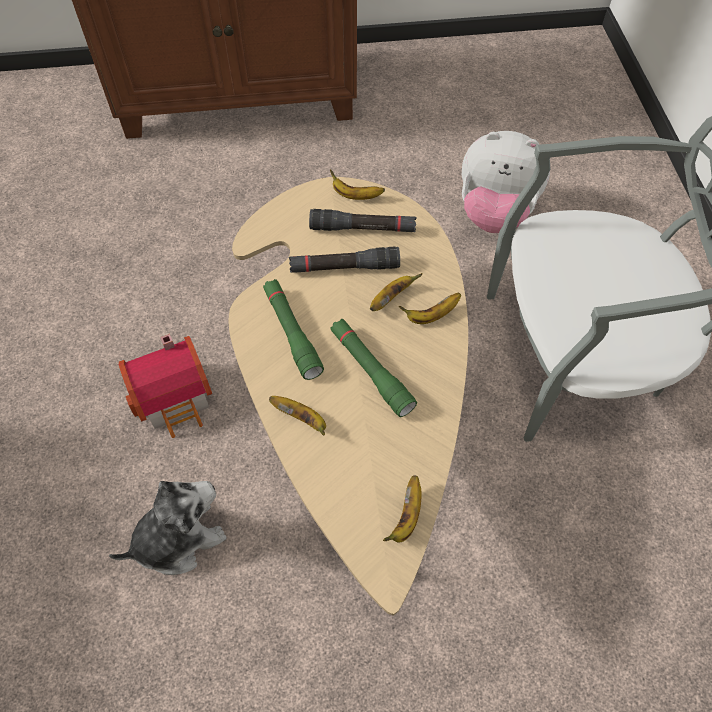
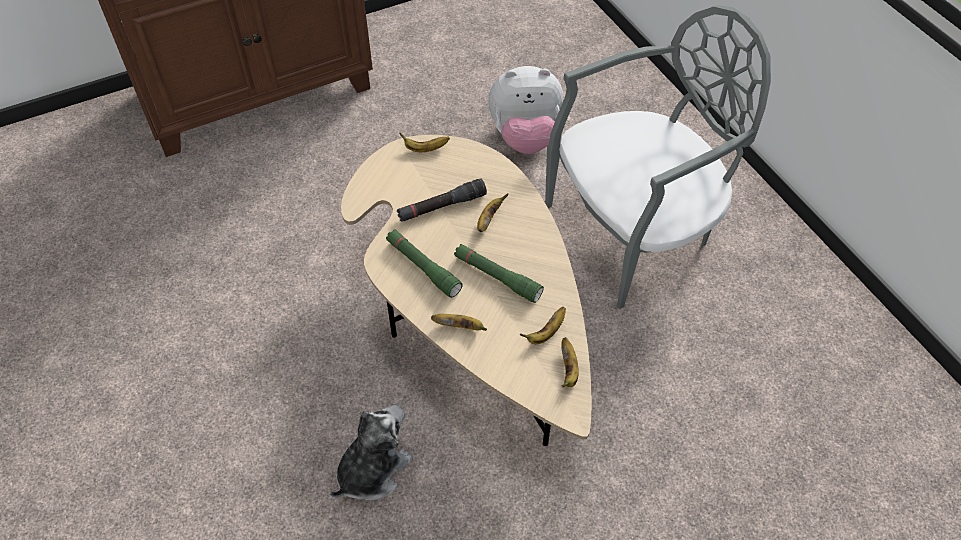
camera: 20 degrees left, 5 degrees down
(177, 398) = (320, 363): toy house -> none
(362, 228) = (443, 173): black flashlight -> none
(431, 316) = (525, 224): banana -> banana (546, 333)

